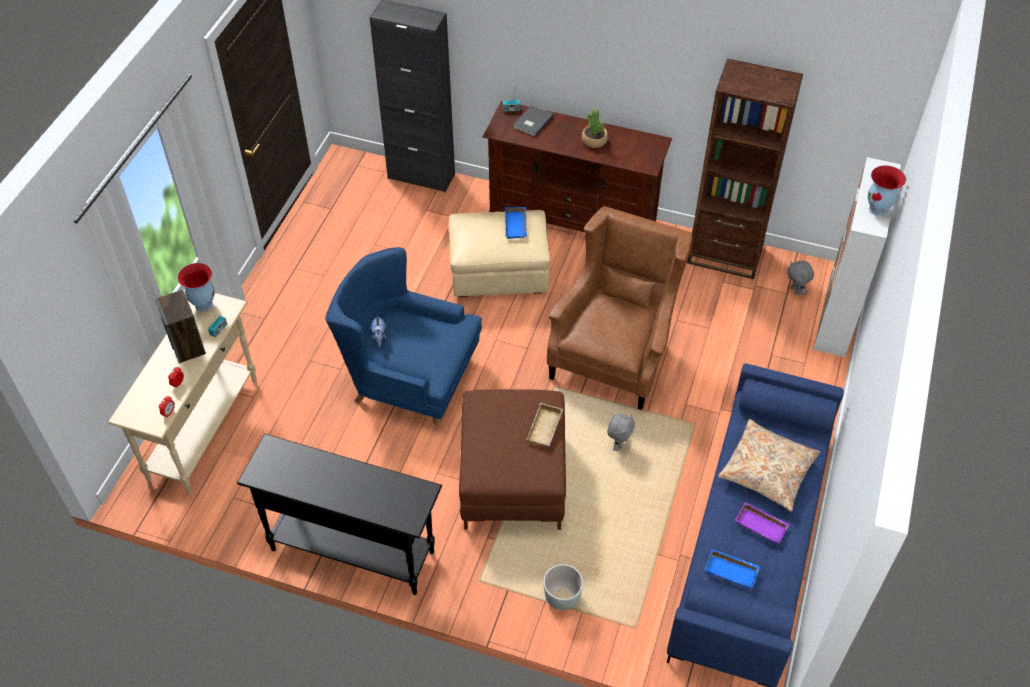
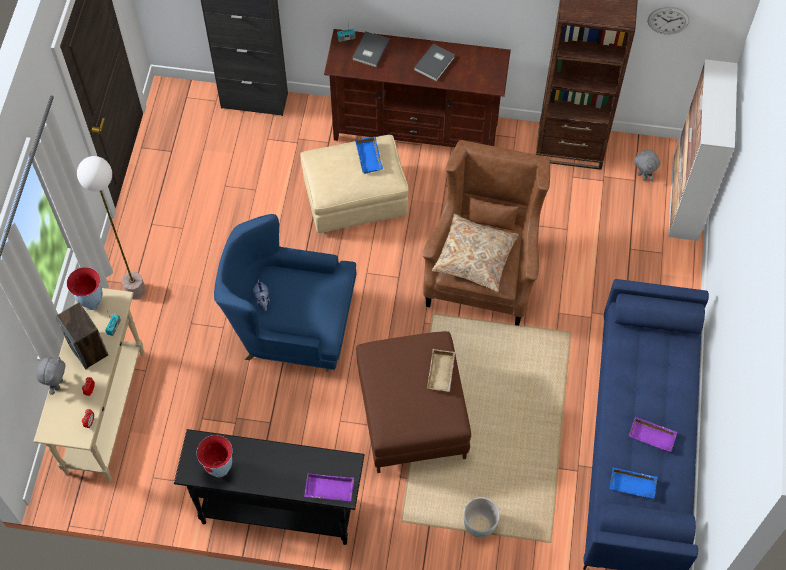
camera: 10 degrees left, 10 degrees up
(263, 324) = (135, 290): none -> floor lamp
(395, 514) = (328, 490): none -> purple tray
(594, 140) = (435, 63): potted plant -> grey book
(618, 444) = (503, 364): grey plush toy -> grey plush toy (58, 384)
(767, 470) = (649, 381): beige pillow -> beige pillow (475, 257)
(832, 114) = (668, 20): none -> wall clock
(878, 210) = (723, 117): vase -> vase (220, 468)

